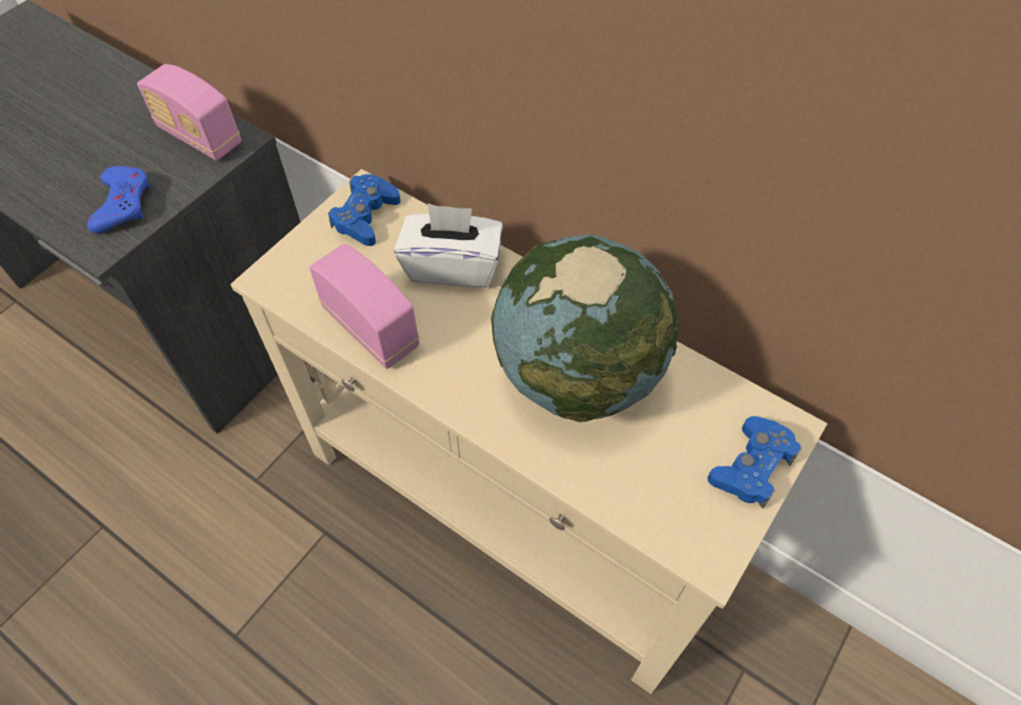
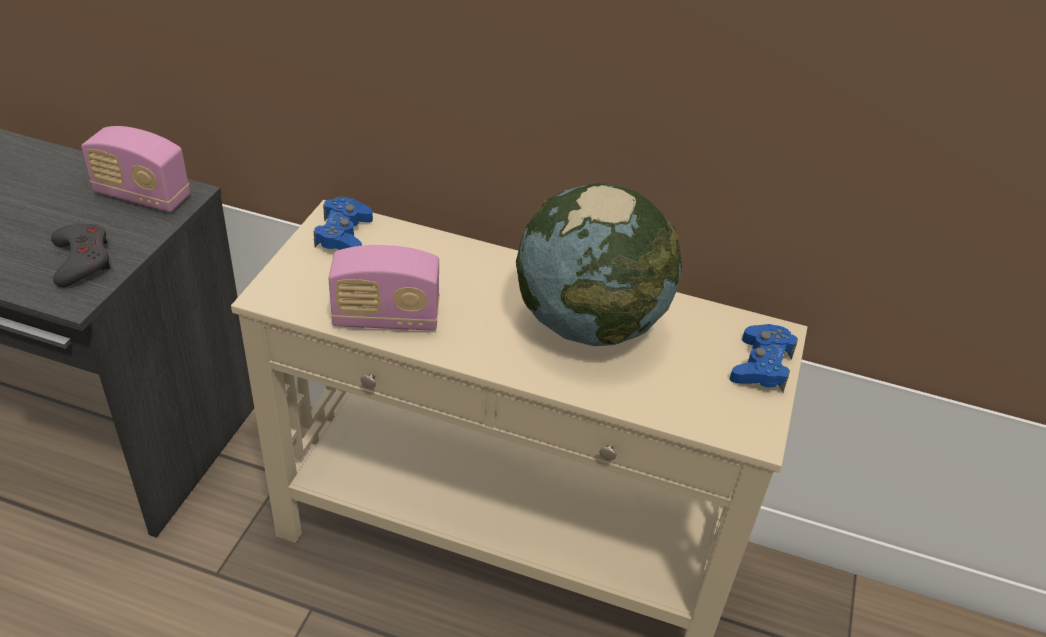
camera: 20 degrees left, 15 degrees down
(123, 204) = (82, 260): blue game controller -> grey game controller
(371, 328) = (386, 318): radio -> radio turned 150 degrees clockwise
(452, 266) = (443, 262): white tissue box -> none

